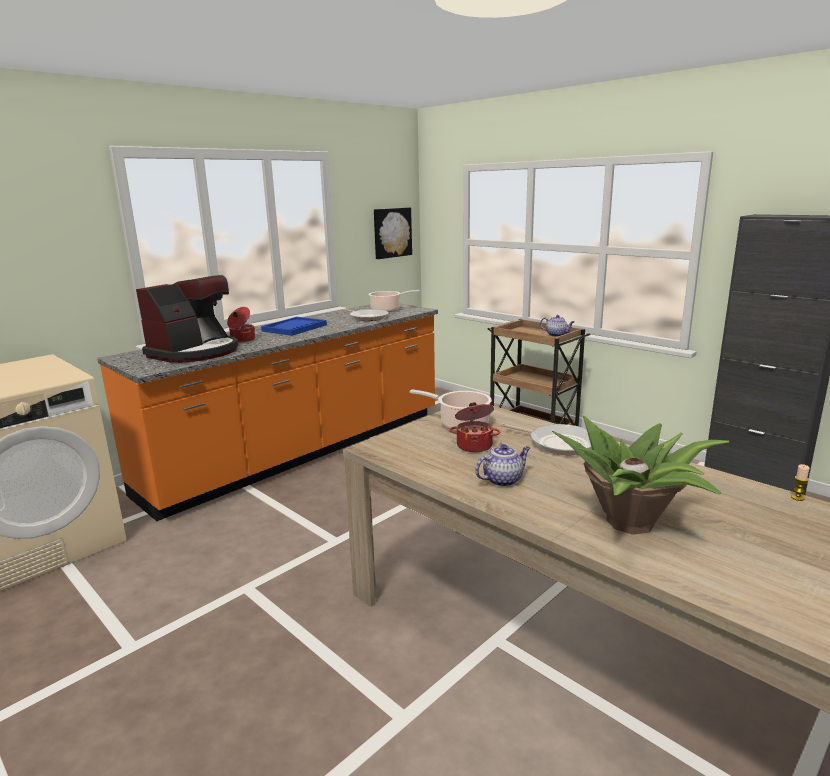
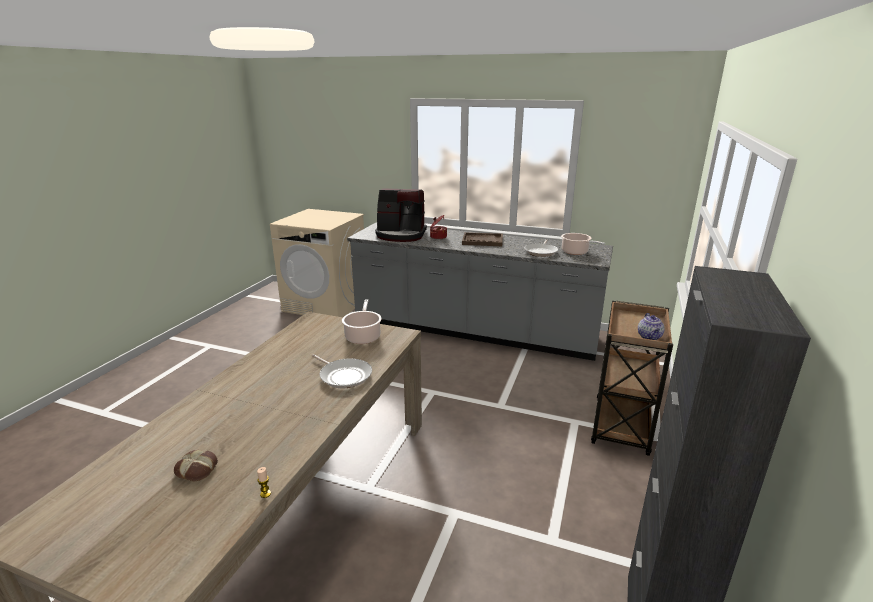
camera: 65 degrees right, 5 degrees up
(294, 328) = (482, 241): blue tray -> brown tray
(302, 452) = (473, 331): orange counter -> grey counter
(391, 232) = (652, 182): picture -> none
(474, 445) = (327, 346): cooking pot -> none
(503, 480) = (274, 364): teapot -> none
(559, 443) = (344, 376): frying pan -> frying pan turned 60 degrees counterclockwise
(632, 523) = (217, 415): potted plant -> none
(760, 537) = (197, 469): none -> bread

